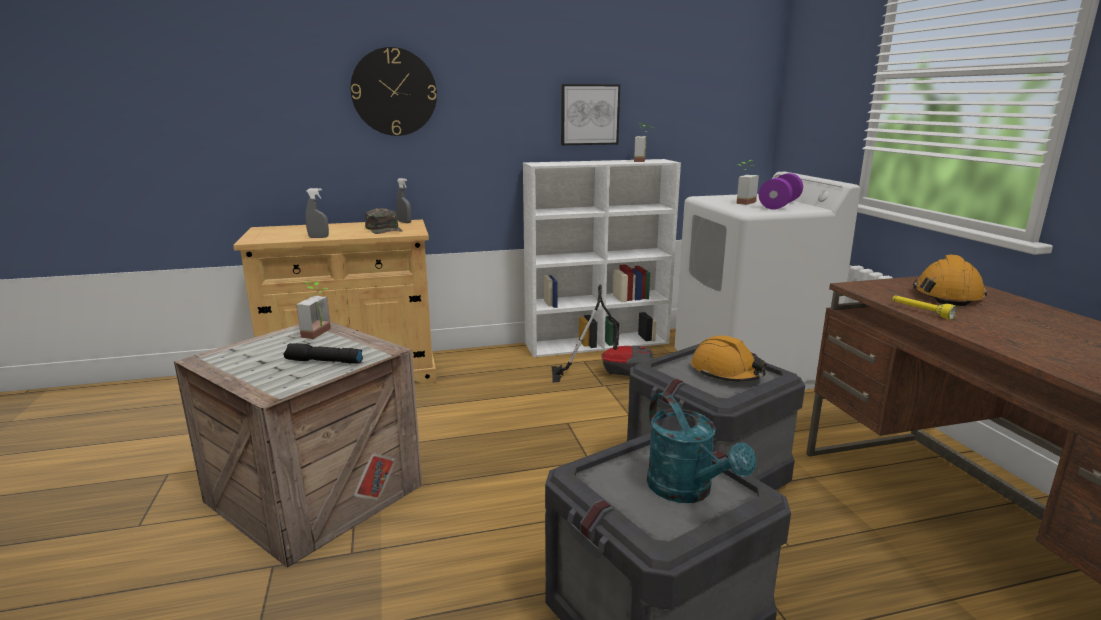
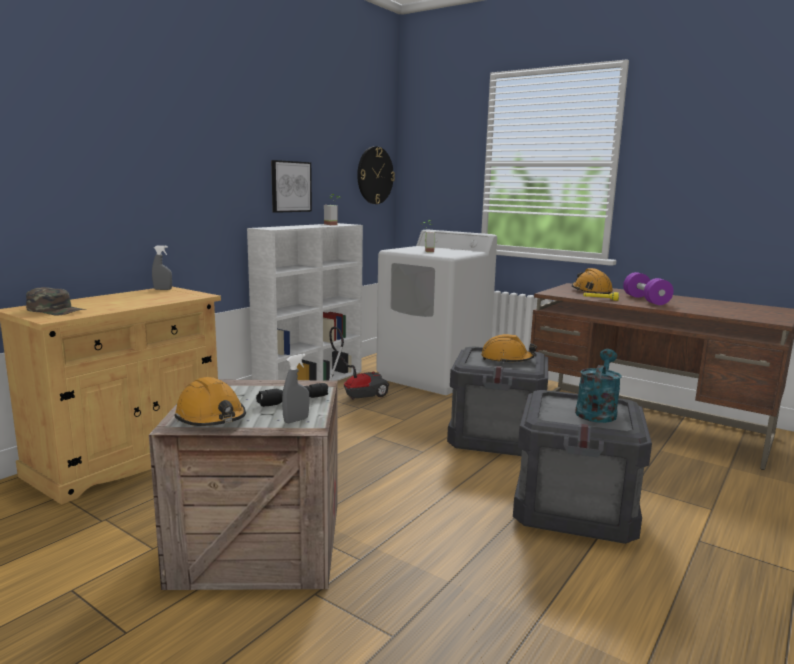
camera: 40 degrees left, 5 degrees down
(236, 359) = (211, 418): none -> orange hard hat
(318, 237) = (119, 308): grey spray bottle -> grey spray bottle (296, 420)
(321, 333) = (235, 387): potted plant -> none
(384, 229) = (163, 296): green cap -> green cap (56, 310)
(394, 92) = (140, 160): wall clock -> wall clock (375, 175)
(687, 491) = (596, 411): turquoise watering can -> turquoise watering can turned 90 degrees counterclockwise
(779, 205) = (452, 251): purple dumbbell -> purple dumbbell (645, 300)

